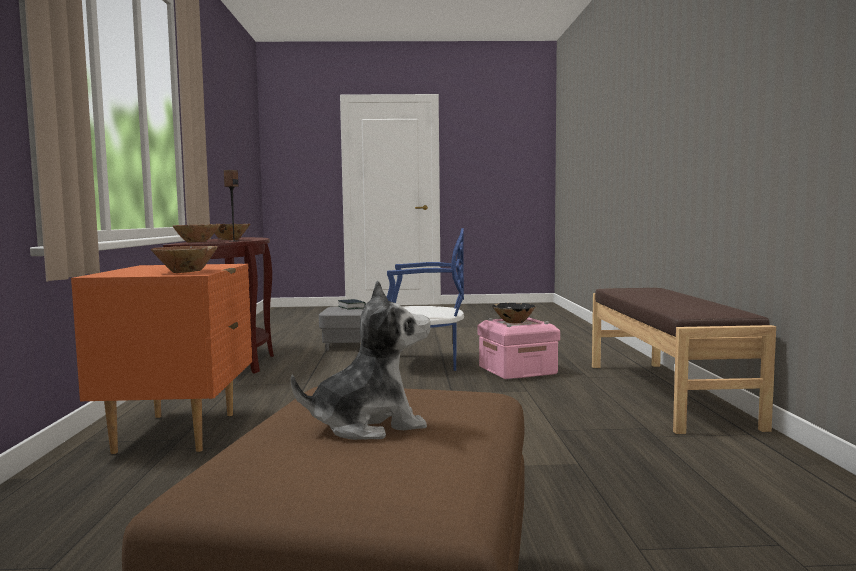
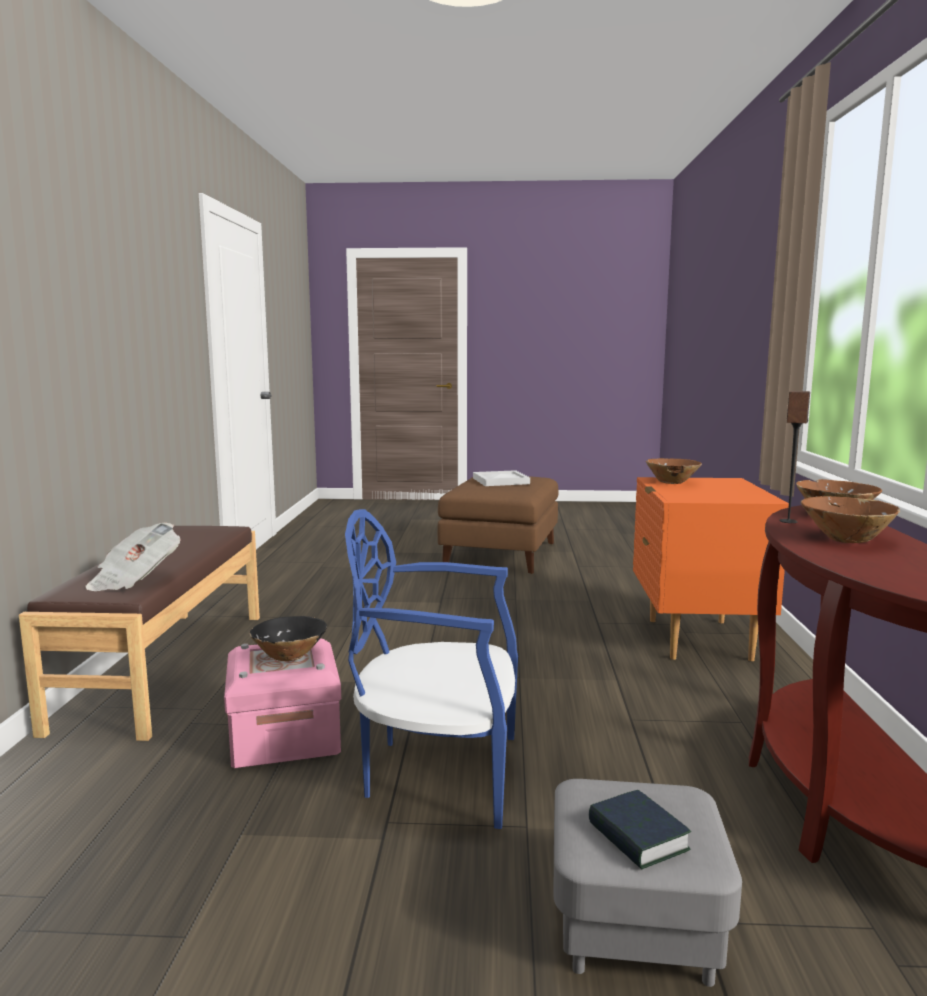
camera: 175 degrees left, 5 degrees up
(368, 425) = (501, 481): plush toy -> white tray
(631, 292) = (134, 580): none -> newspaper

